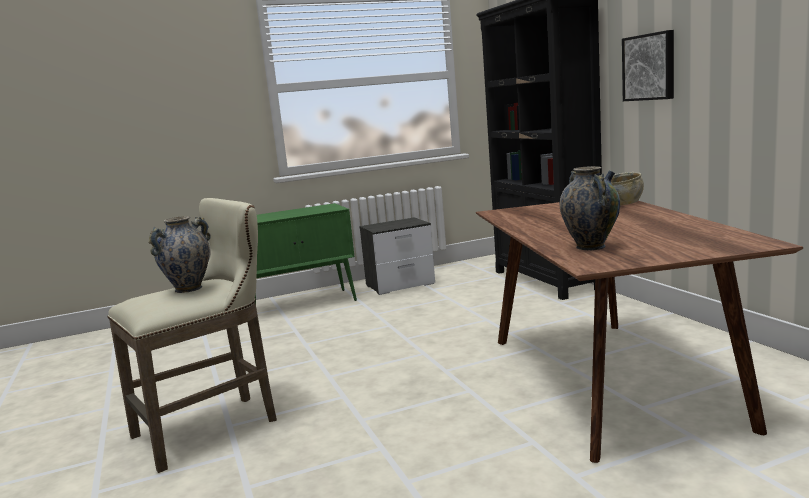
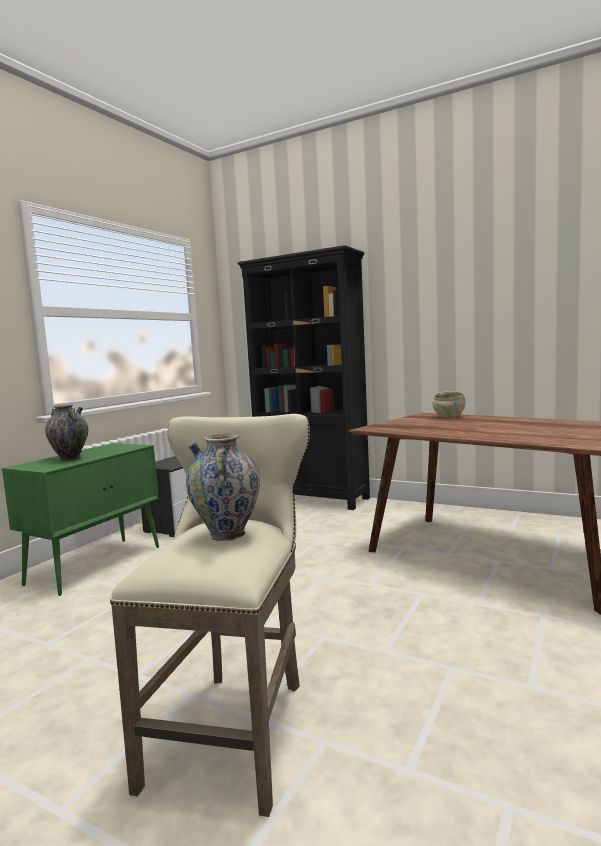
camera: 40 degrees left, 5 degrees down
(590, 247) = (550, 437): vase -> vase (70, 459)
(649, 67) = (416, 315): picture -> none

